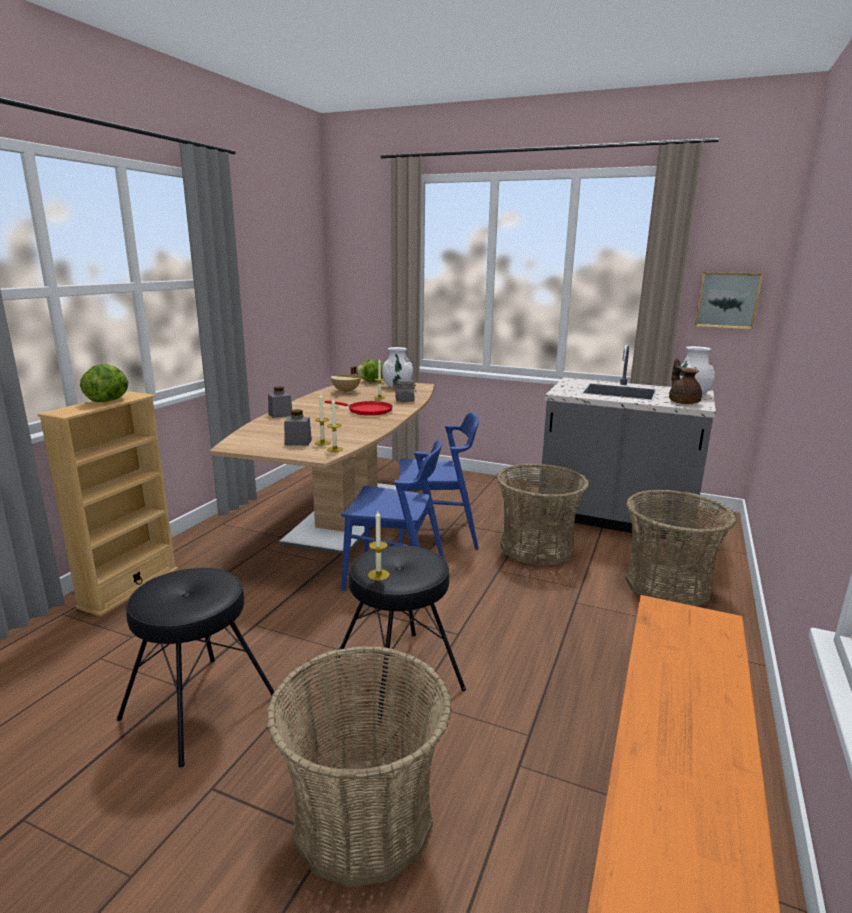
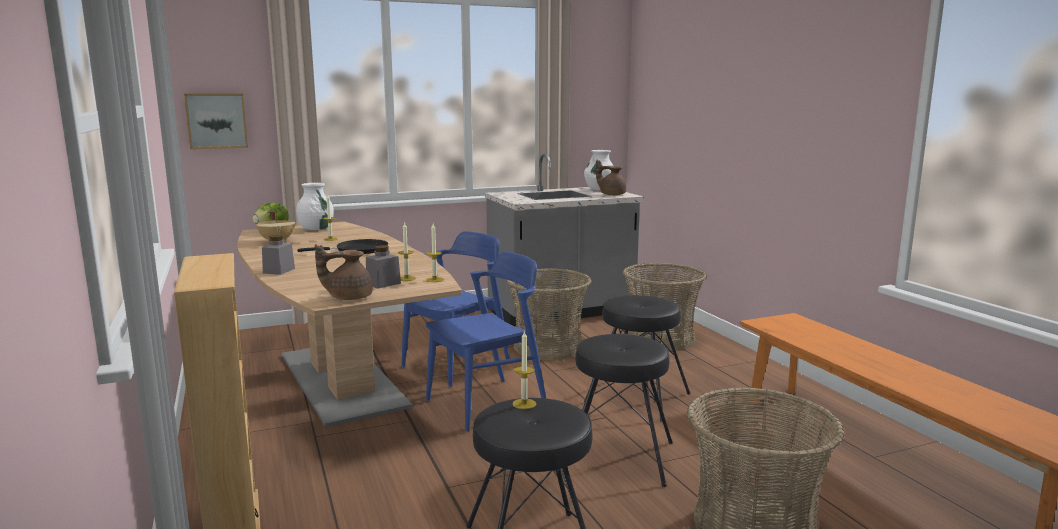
camera: 45 degrees left, 5 degrees down
(109, 401) = (210, 266): lettuce -> none
(250, 446) = (348, 297): none -> brown teapot
(367, 411) = (358, 250): red frying pan -> black frying pan
(378, 575) = (628, 355): candle -> candle (524, 404)
(404, 401) = (365, 237): grey jar -> none
(523, 631) = (638, 397): none -> black stool
(727, 300) = (594, 112): picture -> picture (216, 121)

